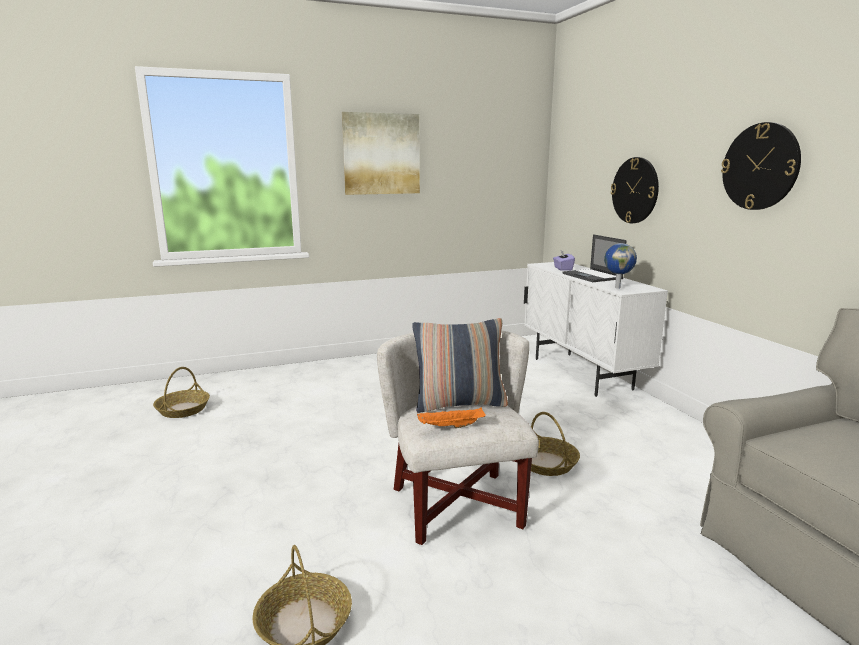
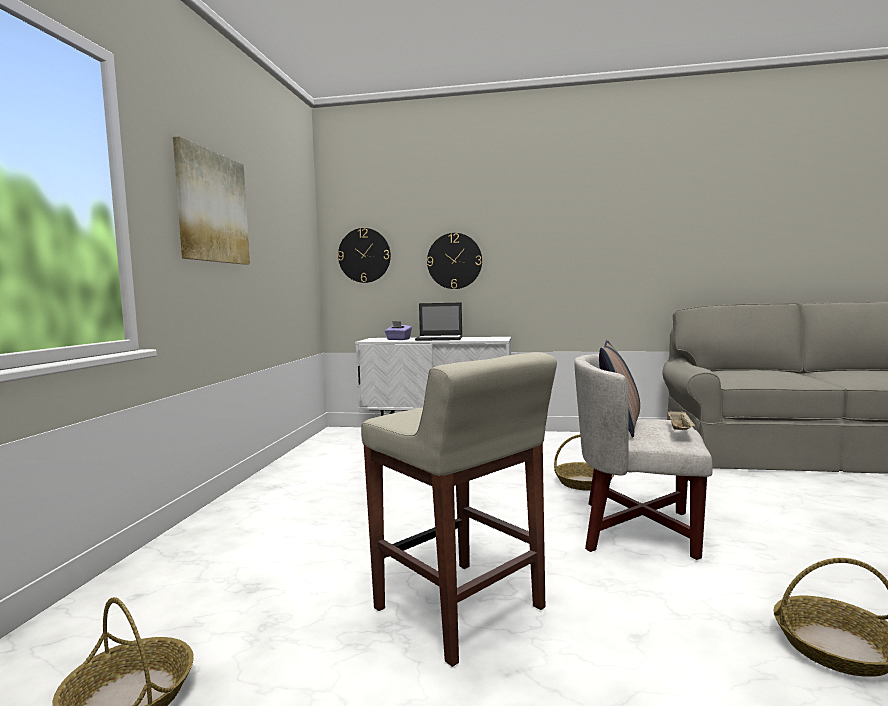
camera: 60 degrees left, 10 degrees down
(282, 459) = (460, 610): none -> beige stool
(450, 427) = (680, 430): orange tray -> beige tray
(617, 287) = (486, 339): globe -> none
(760, 166) = (575, 235): wall clock -> wall clock (364, 255)

